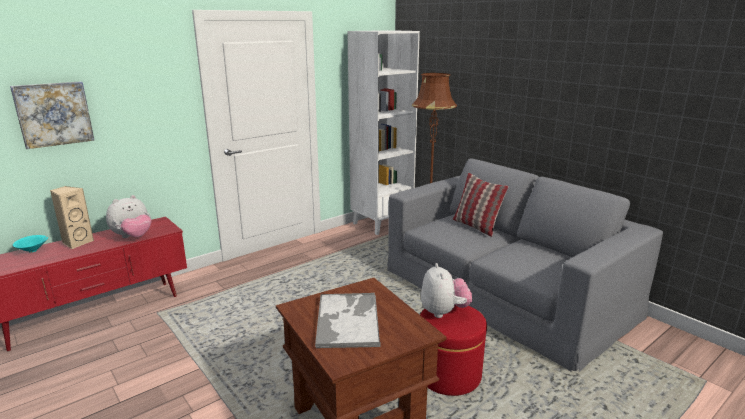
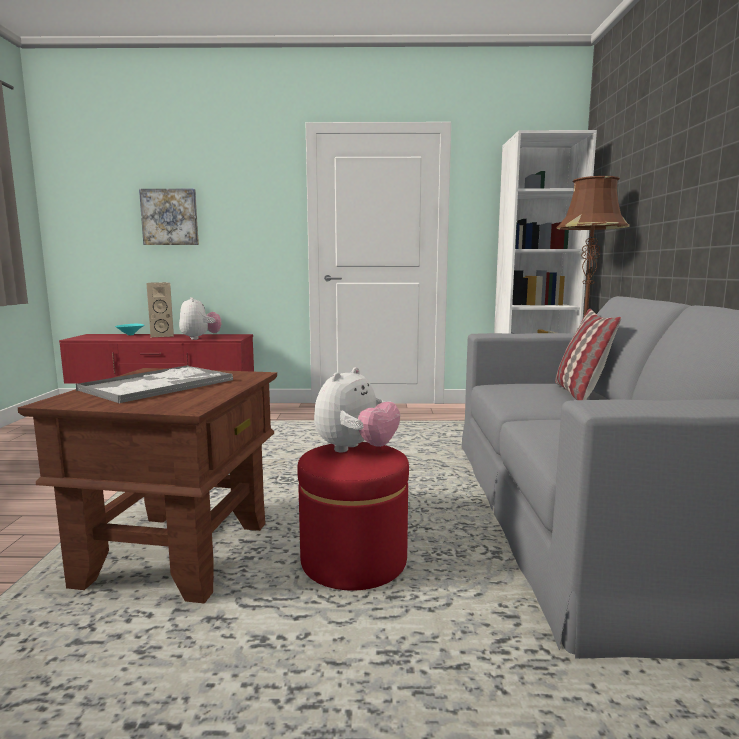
camera: 40 degrees right, 10 degrees down
(133, 237) = (200, 338): plush toy -> plush toy turned 105 degrees counterclockwise

